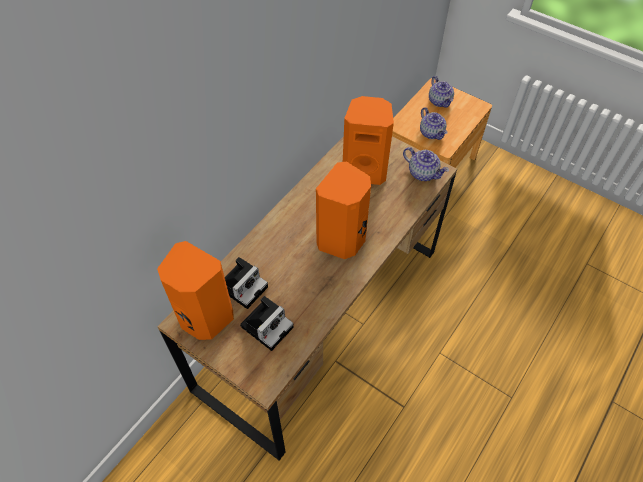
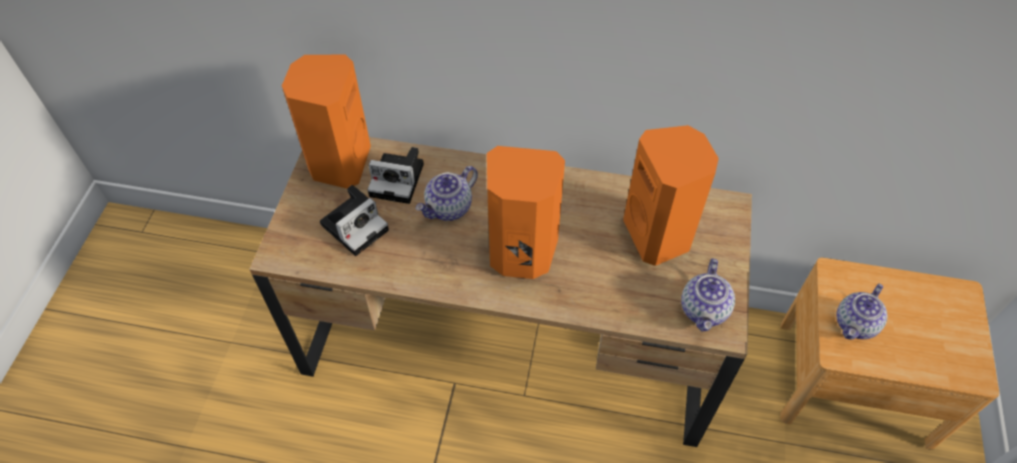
camera: 65 degrees right, 0 degrees up
(267, 325) = (356, 225): camera -> camera turned 60 degrees counterclockwise
(440, 101) = (936, 313): teapot -> teapot (449, 208)

